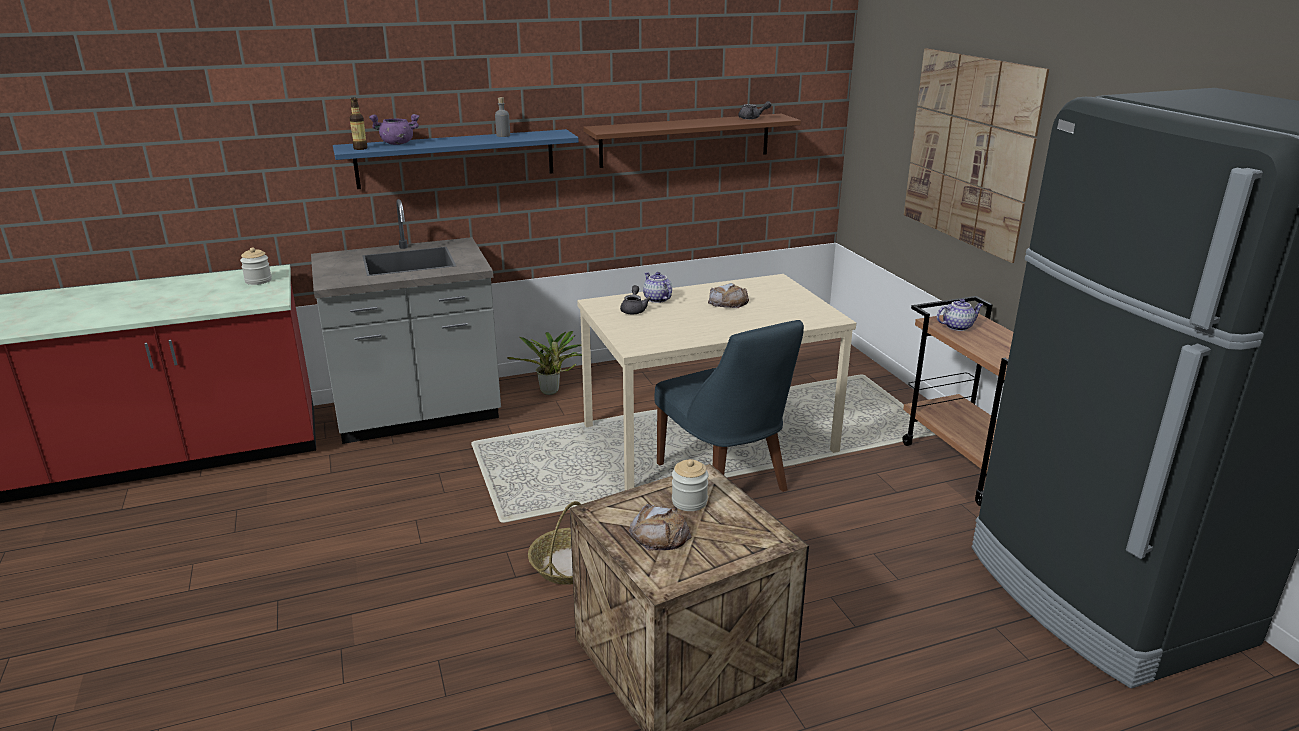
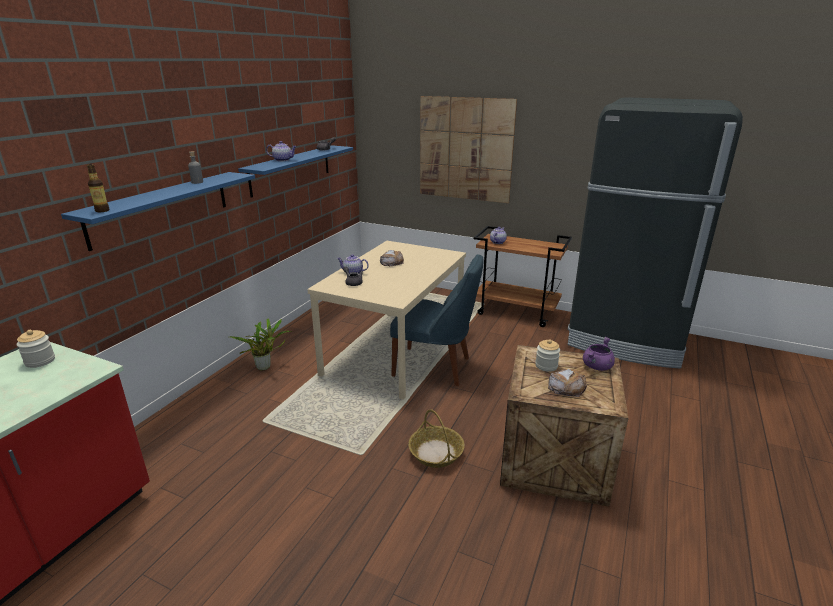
camera: 45 degrees left, 0 degrees up
(397, 144) = (125, 202): purple cooking pot -> purple cooking pot (597, 367)
(418, 416) = (192, 425): grey counter -> none
(656, 124) = (283, 160): none -> teapot
(685, 140) = (291, 169): brown shelf -> blue shelf

